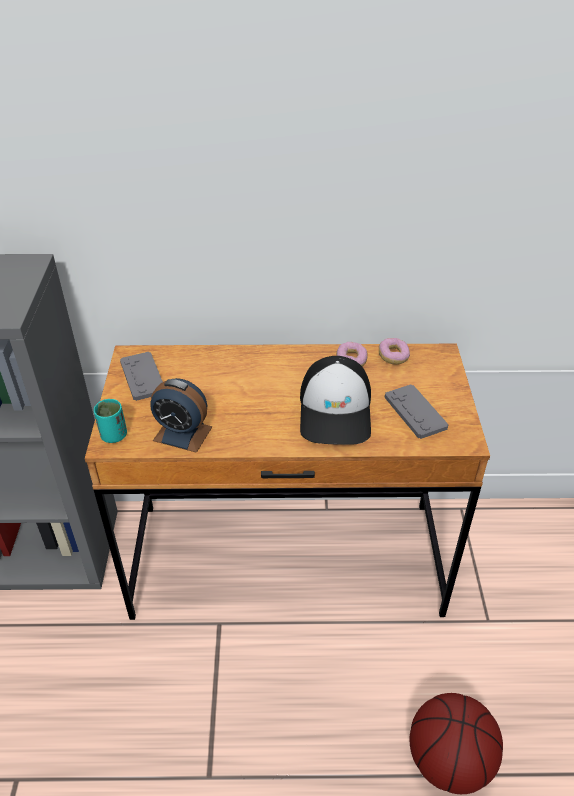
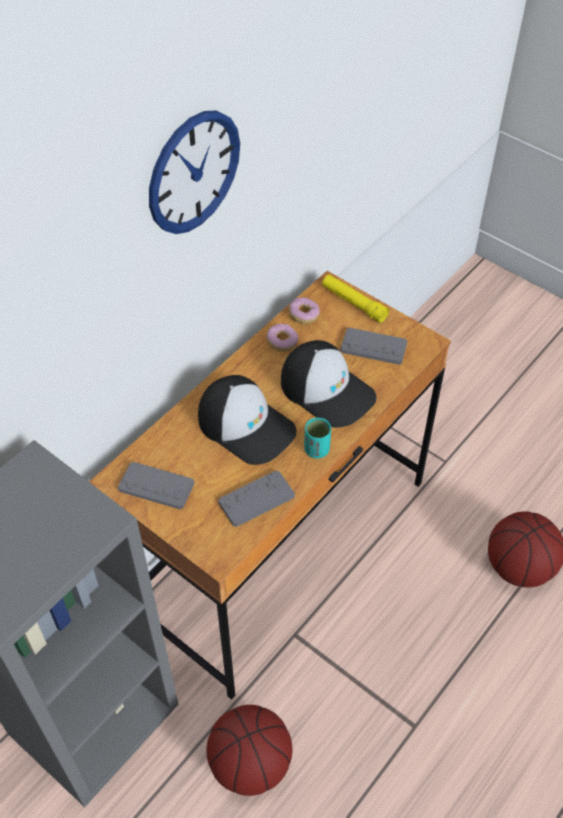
camera: 50 degrees left, 10 degrees up
(85, 669) = (249, 763): none -> basketball
(114, 435) = (212, 547): turquoise cup -> turquoise cup (316, 449)
(182, 433) = (256, 499): alarm clock -> grey game controller
(248, 388) = (246, 425): none -> cap
(287, 113) = (194, 172): none -> wall clock
(444, 375) = (354, 303): none -> yellow flashlight

